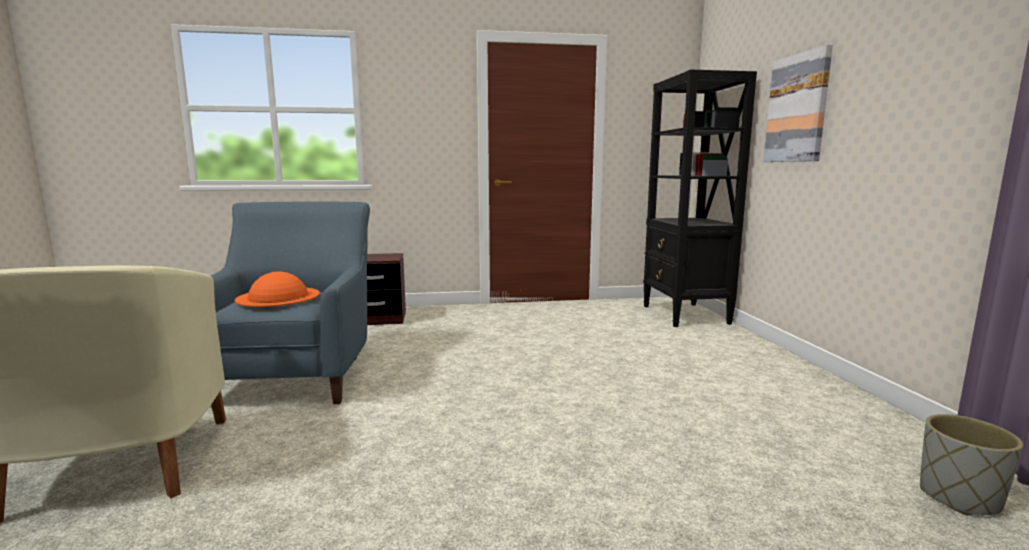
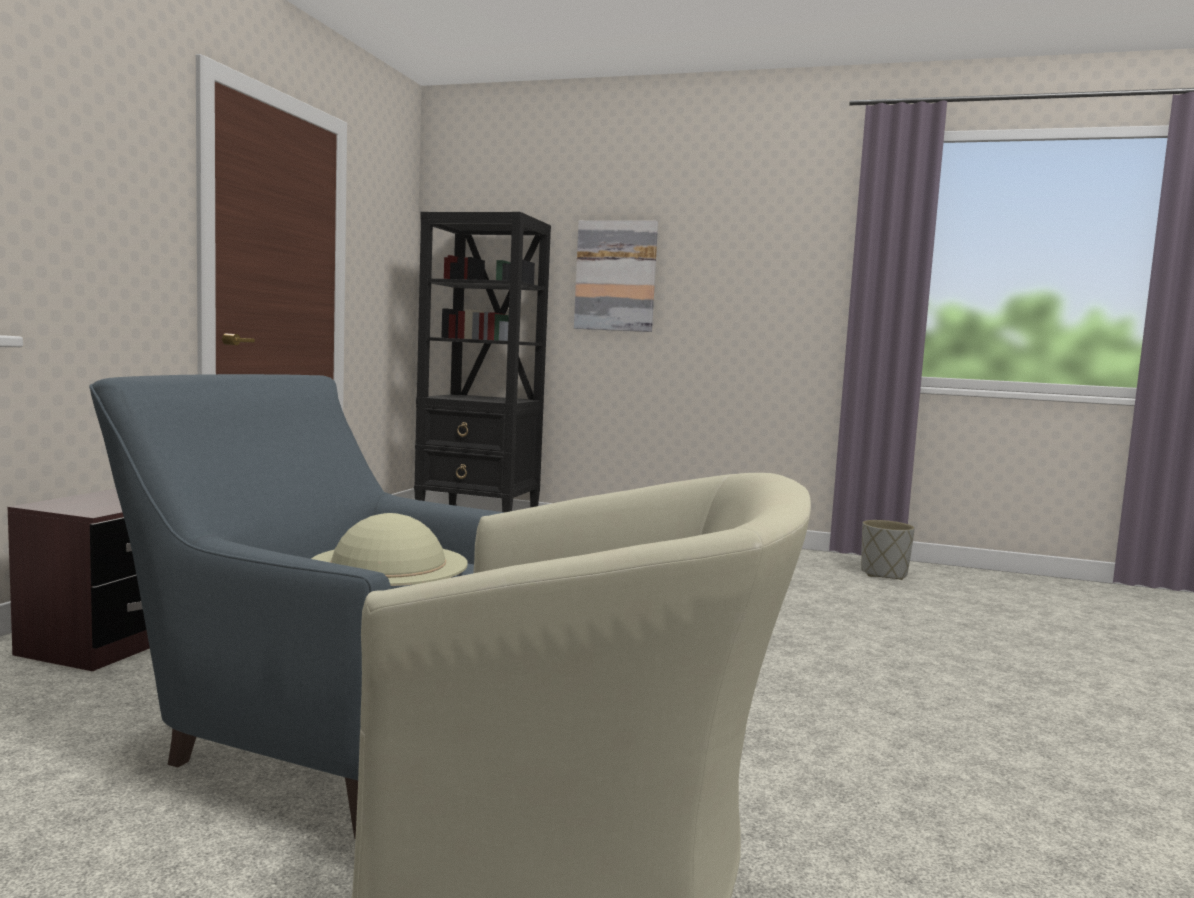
camera: 65 degrees left, 5 degrees down
(278, 296) = (389, 564): orange hat -> beige hat

